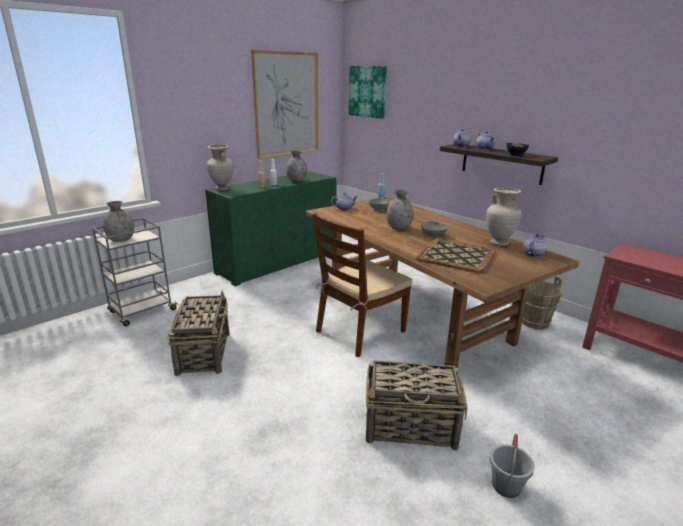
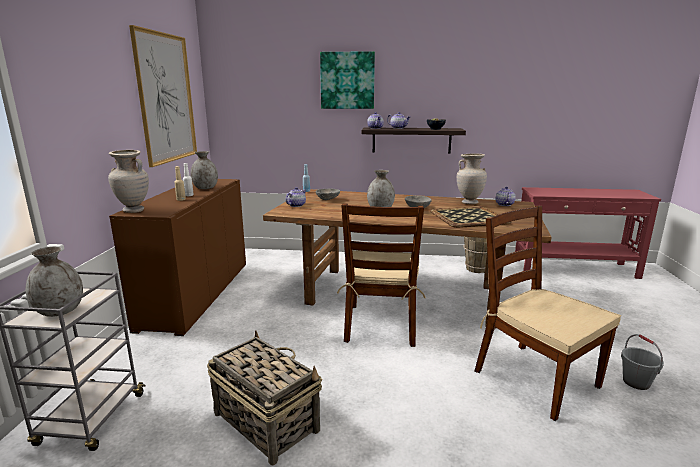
camera: 40 degrees left, 5 degrees down
(278, 263) = (197, 294): green cabinet -> brown cabinet
(368, 91) = (244, 83): picture -> picture (347, 80)
(411, 426) = (534, 378): basket -> brown chair

